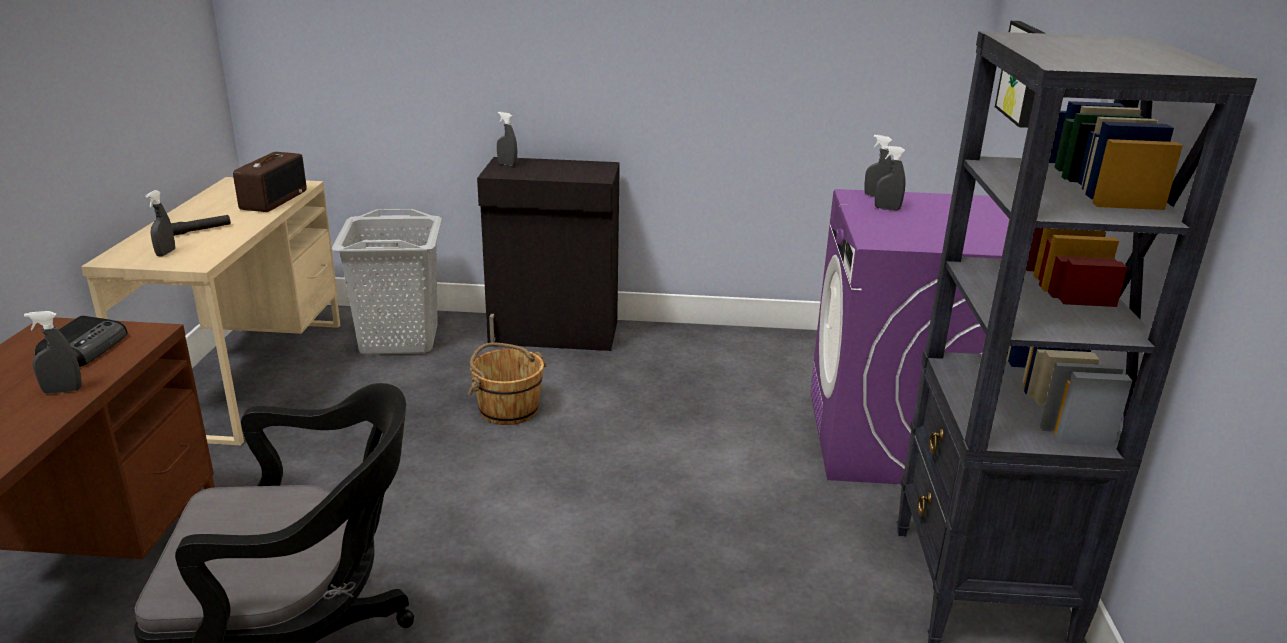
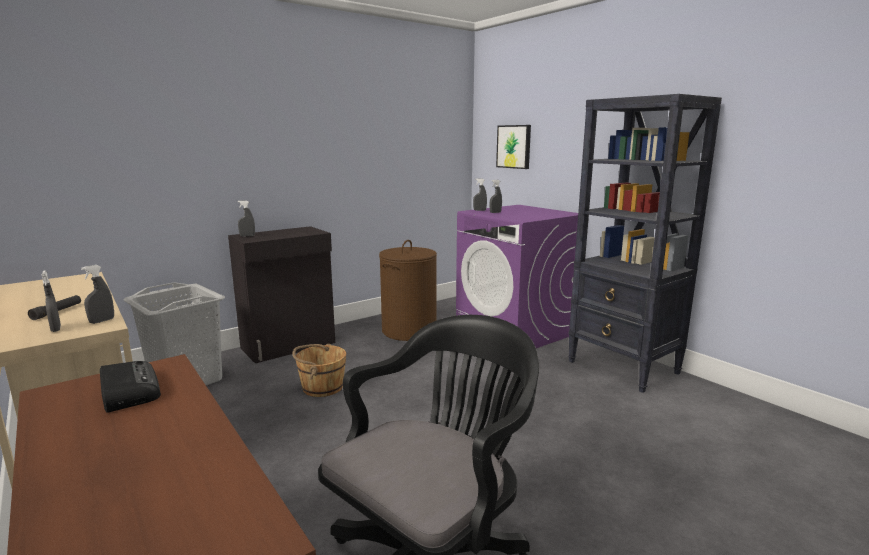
camera: 40 degrees left, 10 degrees down
(62, 391) = (178, 415): grey spray bottle -> grey spray bottle (102, 321)
(273, 200) = (83, 286): radio -> none
(732, 369) = (409, 330): none -> brown laundry basket

